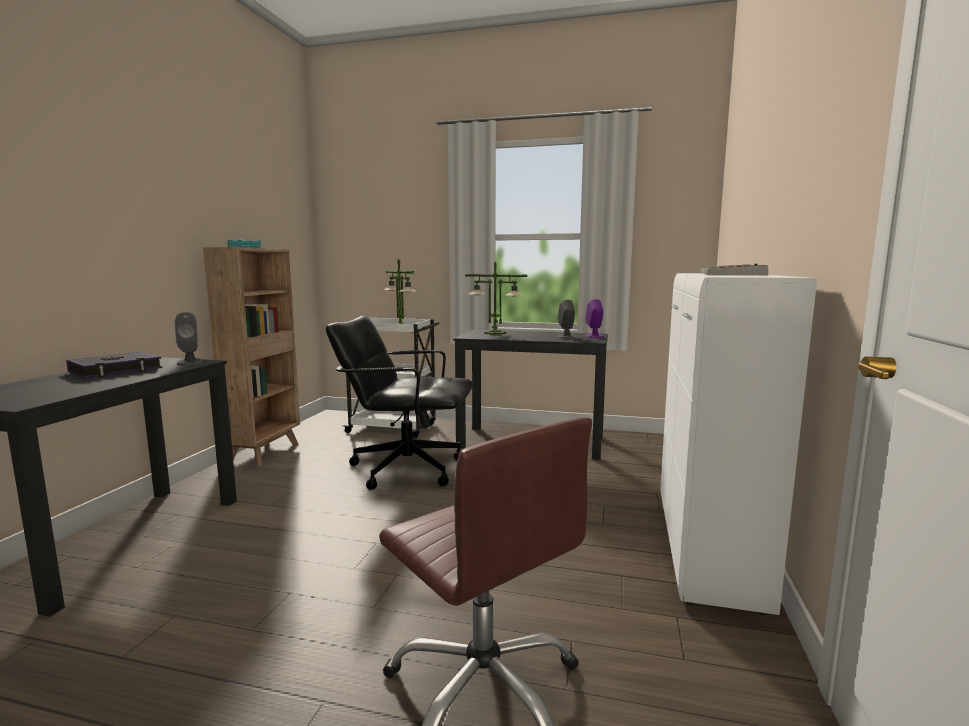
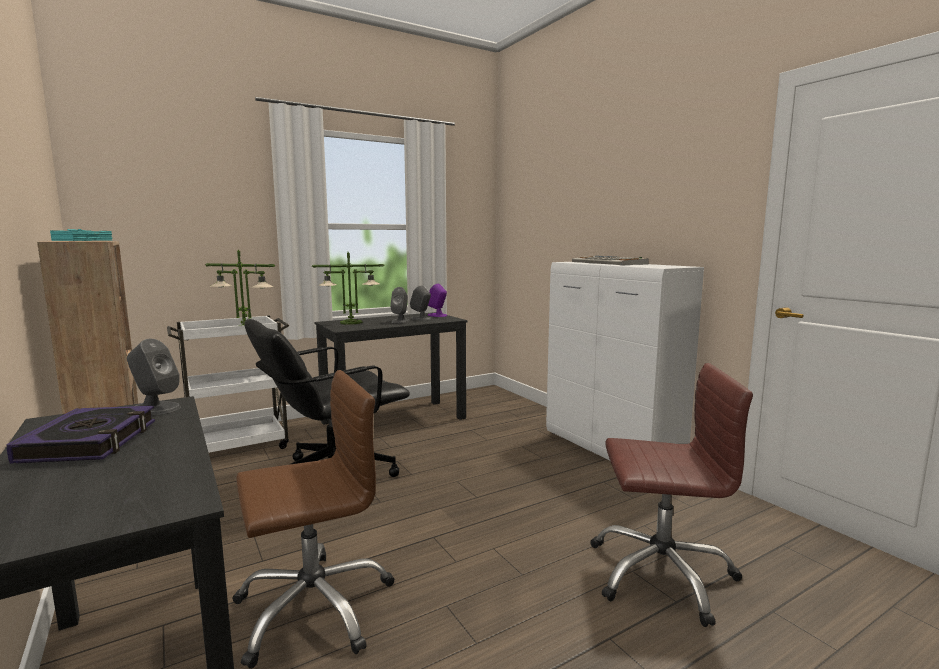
camera: 45 degrees left, 0 degrees up
(237, 546) = (314, 607): none -> brown office chair
(538, 337) = (400, 321): none -> grey speaker

